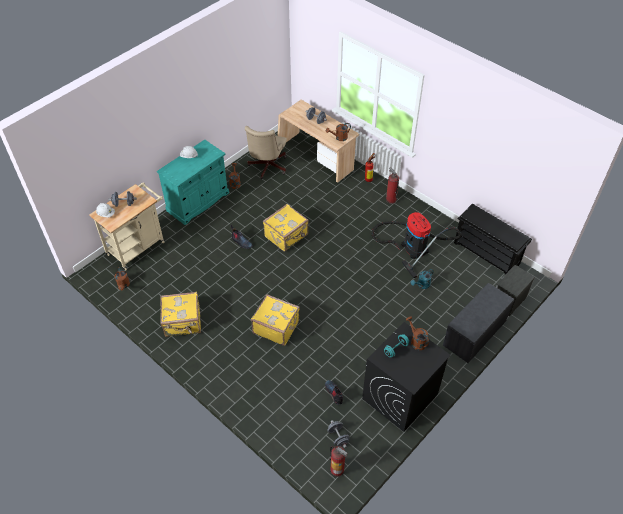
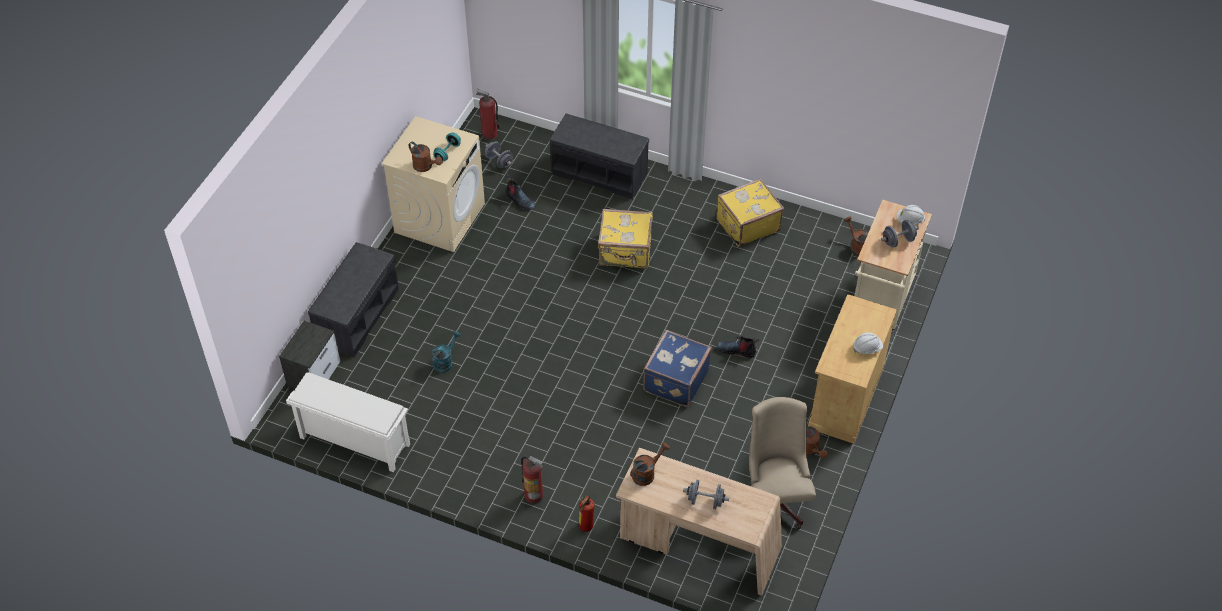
camera: 160 degrees right, 0 degrees up
(198, 202) = (845, 397): turquoise cabinet -> beige cabinet
(263, 400) = (600, 173): none -> grey bench
(287, 236) = (674, 380): yellow suitcase -> blue suitcase
(399, 397) = (440, 217): black washing machine -> beige washing machine
(412, 246) = (475, 419): vacuum cleaner -> none
(487, 253) = (353, 441): black shoe rack -> white shoe rack

